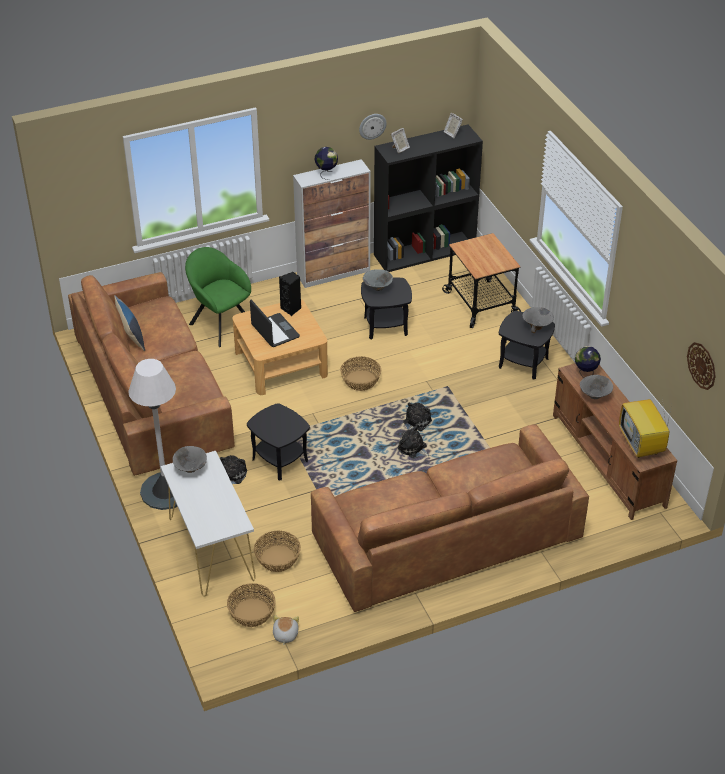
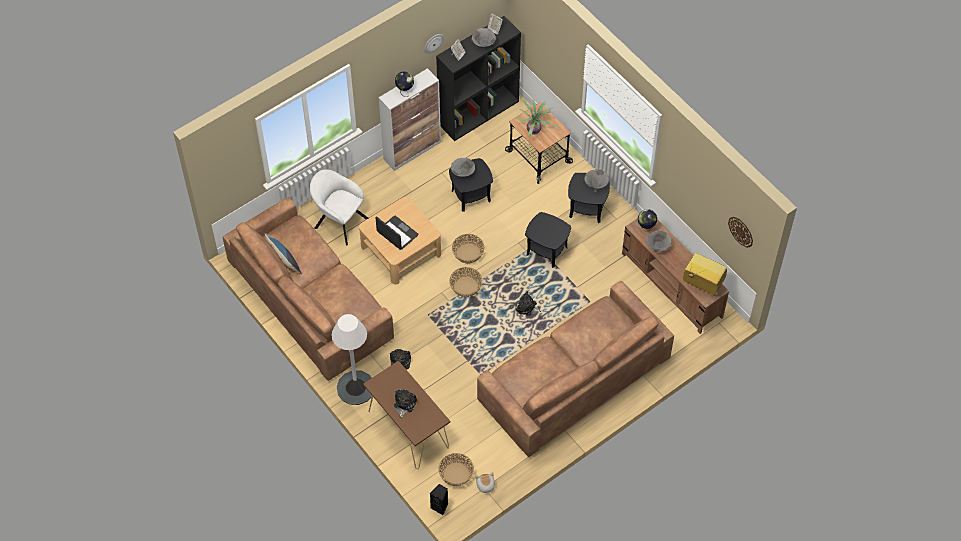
camera: 15 degrees left, 15 degrees up
(190, 468) = (386, 381): grey bowl -> grey bowl (483, 44)
(211, 548) = (408, 429): white console table -> brown console table
(220, 323) = (338, 221): green armchair -> white armchair
(277, 558) = (459, 425): basket -> basket (465, 286)
(279, 460) = (431, 341): black side table -> black side table (546, 251)
(291, 309) = (402, 209): black speaker -> black speaker (440, 506)
(416, 422) = (522, 283): plush toy -> plush toy (404, 404)
(476, 257) = (534, 131): none -> potted plant
(642, 445) = (701, 283): television -> television turned 150 degrees clockwise

